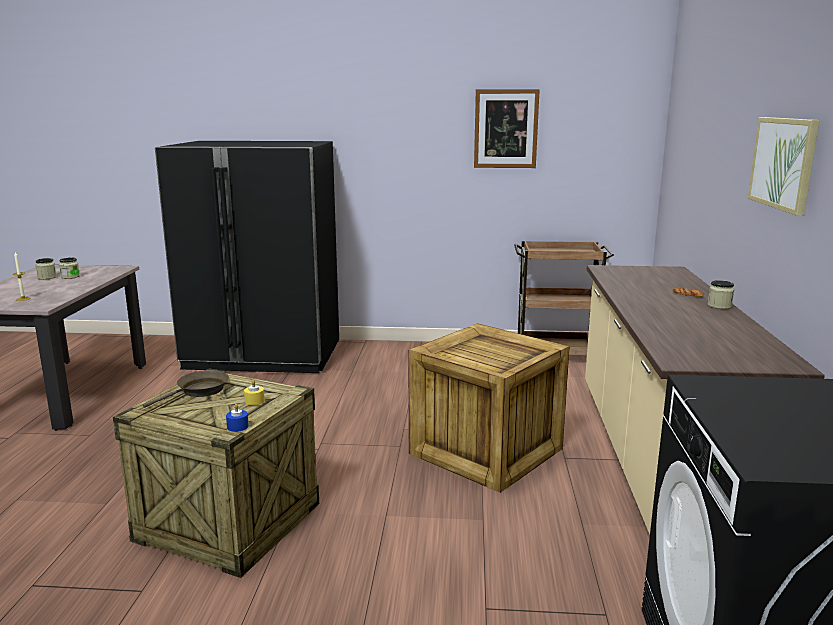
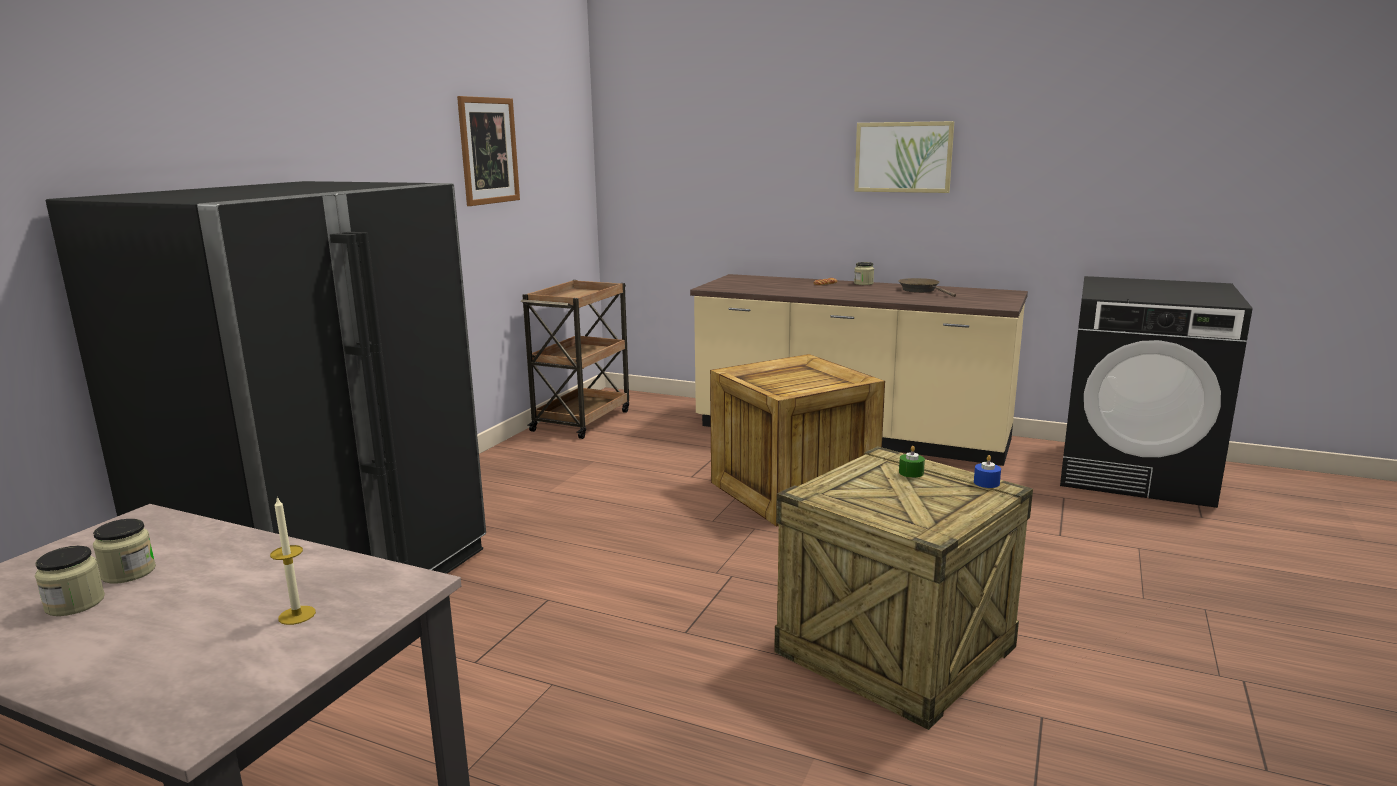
camera: 70 degrees left, 0 degrees up
(199, 391) = (866, 499): brown frying pan -> brown frying pan (921, 290)
(254, 401) = (911, 473): yellow candle -> green candle

